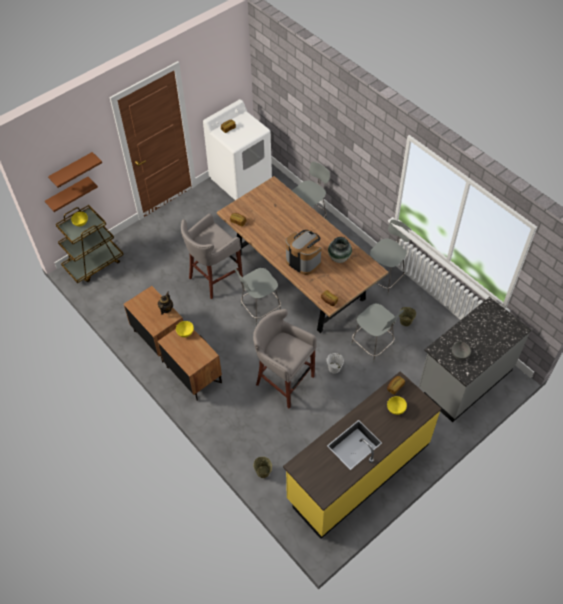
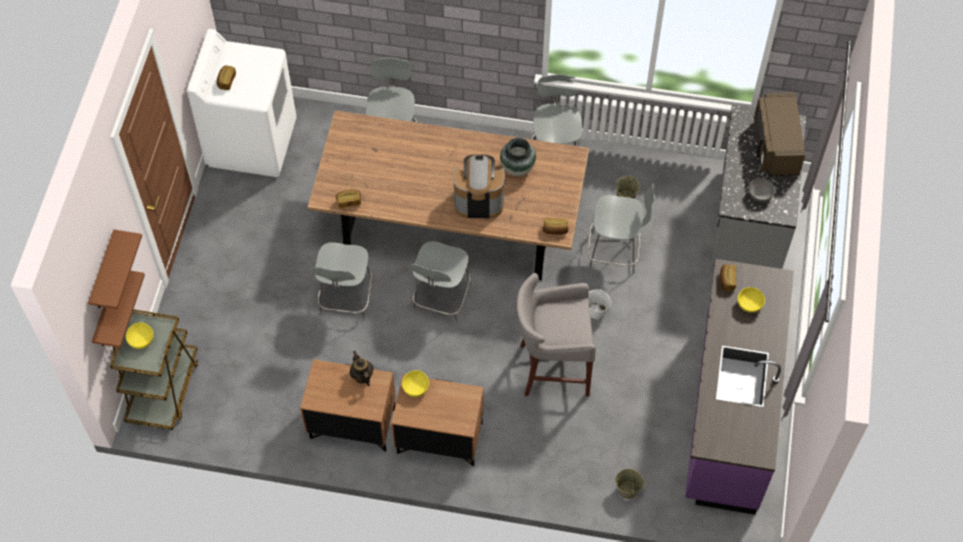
camera: 40 degrees left, 5 degrees up
(214, 278) = (346, 299): grey stool -> grey chair
(358, 471) = (728, 411): yellow counter -> purple counter
(495, 334) = (775, 146): none -> brown microwave

